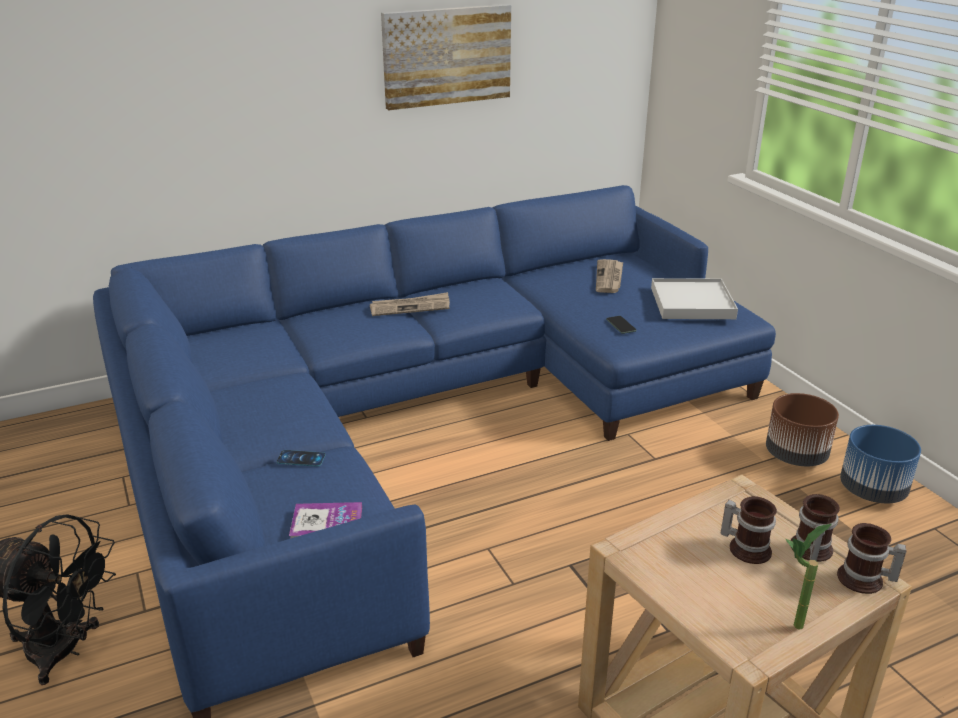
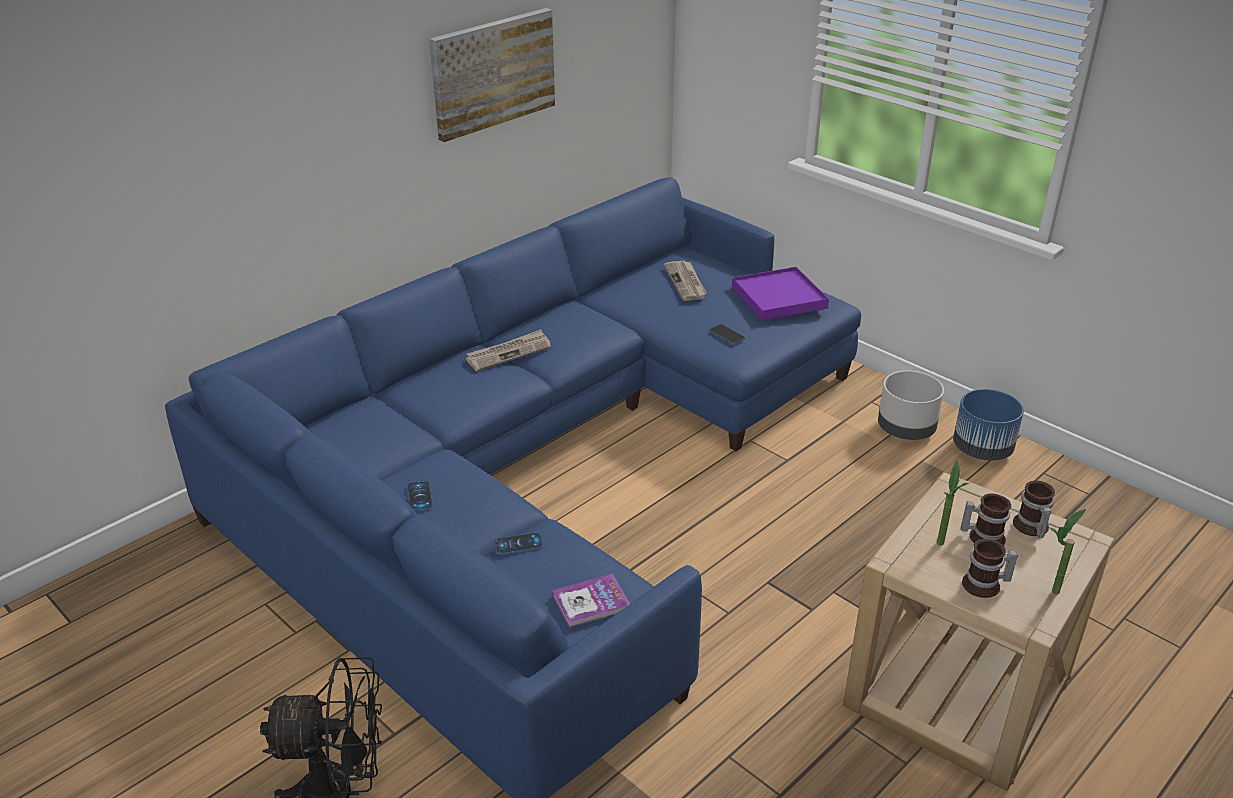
camera: 20 degrees left, 5 degrees up
(248, 402) = (420, 496): none -> phone
(690, 548) = (942, 548): none -> potted plant
(692, 303) = (779, 298): white tray -> purple tray
(796, 456) = (906, 430): brown planter -> grey planter
(865, 581) = (1081, 543): mug -> mug (985, 586)

